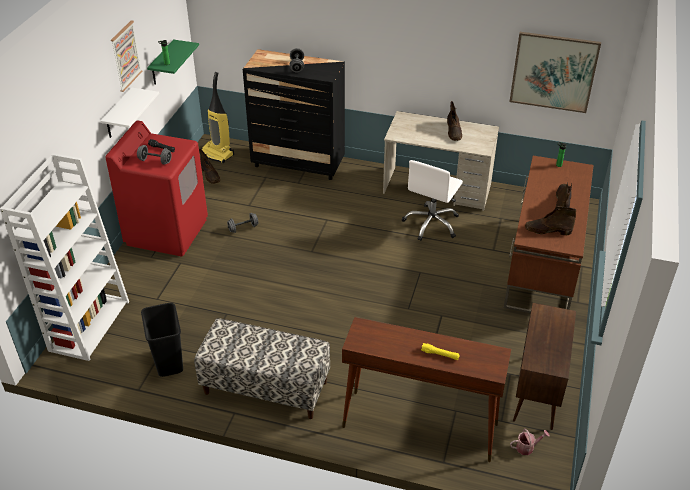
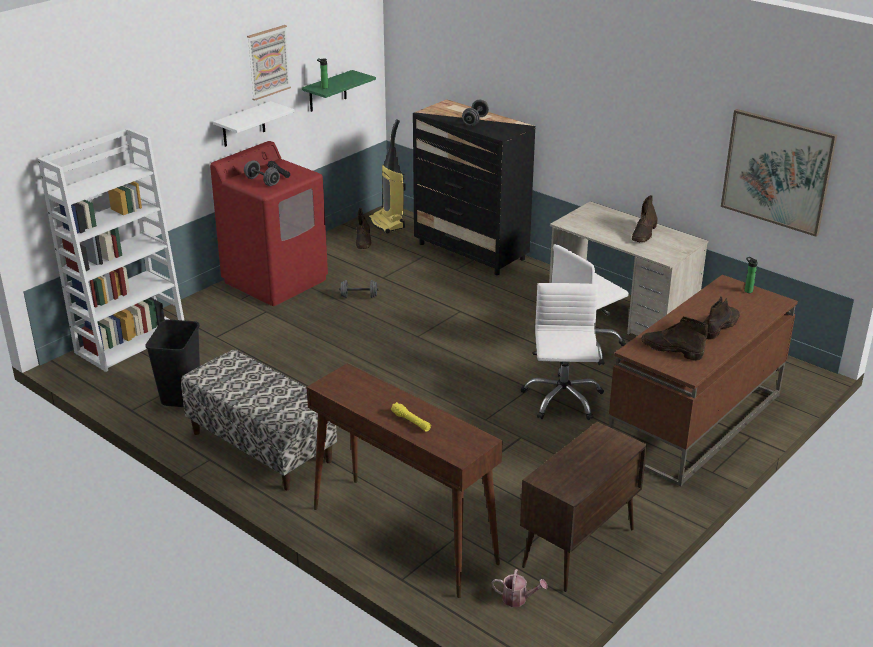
camera: 25 degrees right, 10 degrees down
(447, 274) = (562, 399): none -> white office chair

